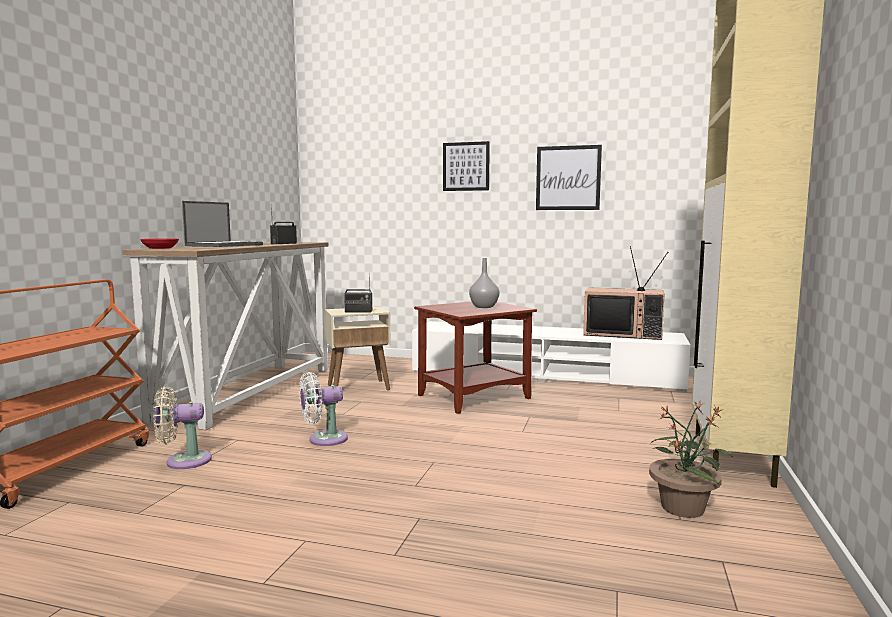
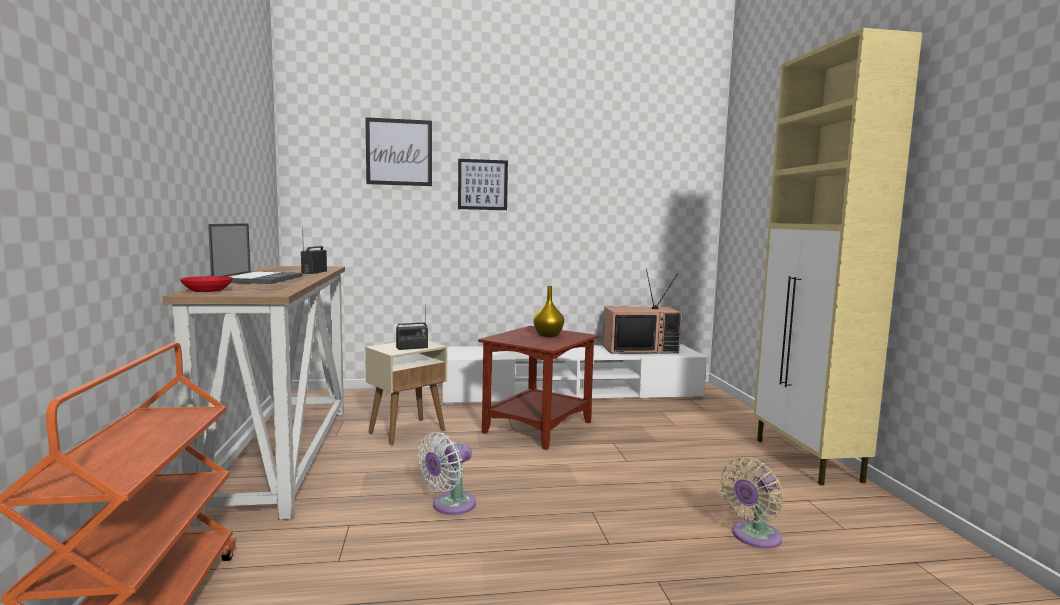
camera: 25 degrees left, 0 degrees up
(183, 461) = (315, 570): beige fan -> beige fan (753, 537)
(484, 307) = (548, 335): grey vase -> yellow vase
(568, 178) = (584, 201): picture -> picture (399, 152)
(683, 507) = (833, 516): potted plant -> none

